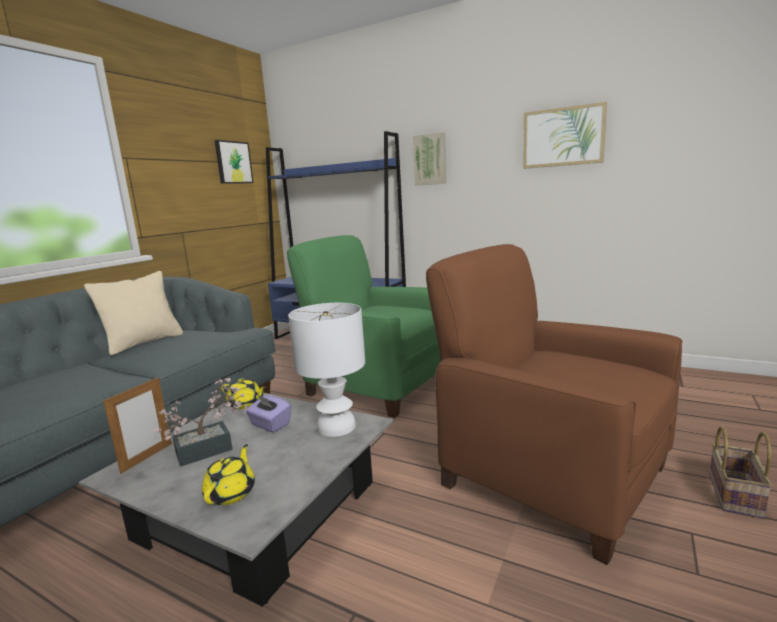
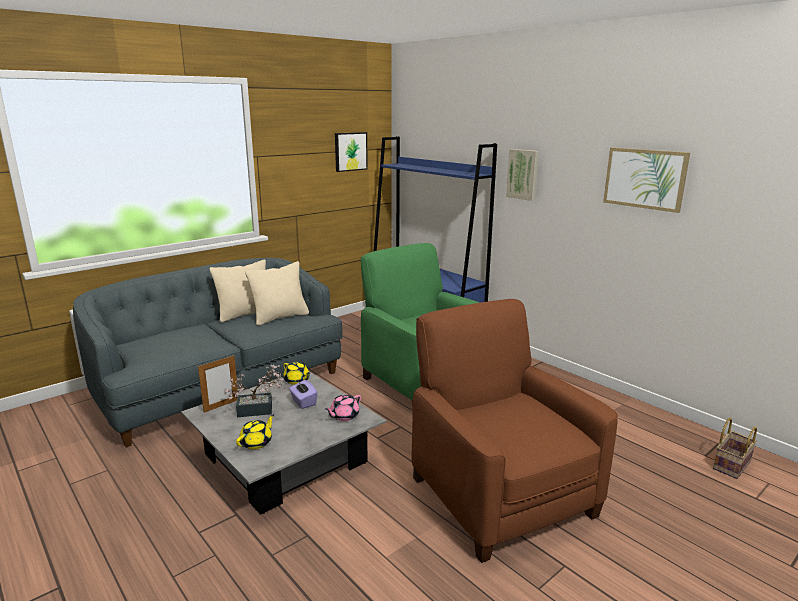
camera: 20 degrees right, 5 degrees up
(194, 337) = (280, 317): none -> beige pillow
(336, 427) = (344, 416): white table lamp -> pink teapot
(733, 494) = (631, 553): basket -> basket (731, 464)

